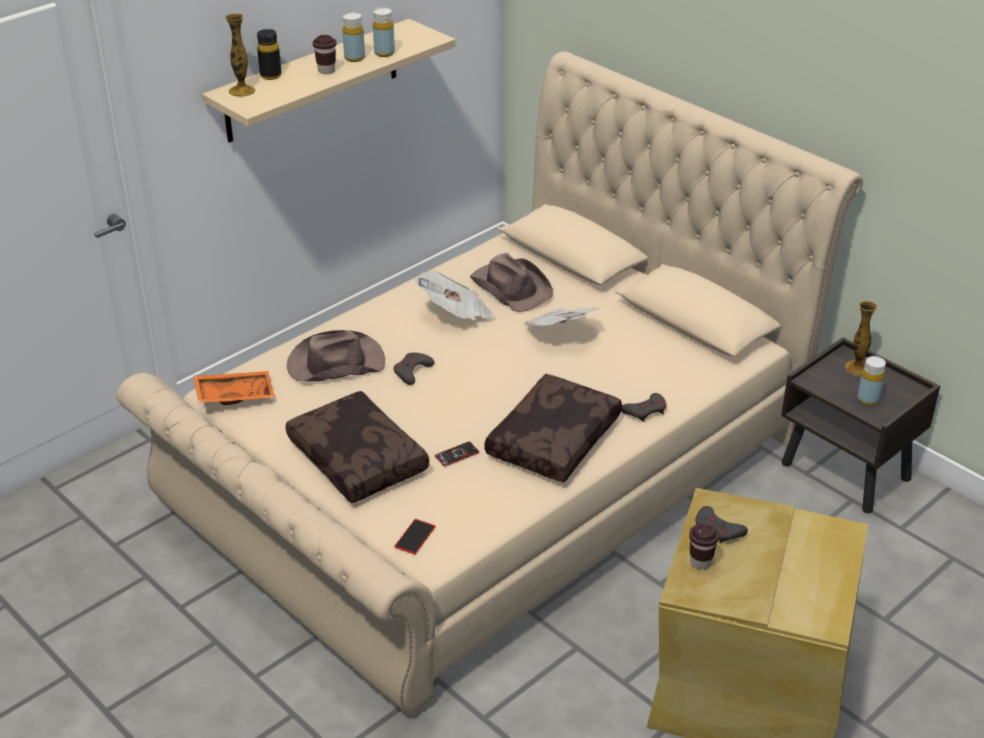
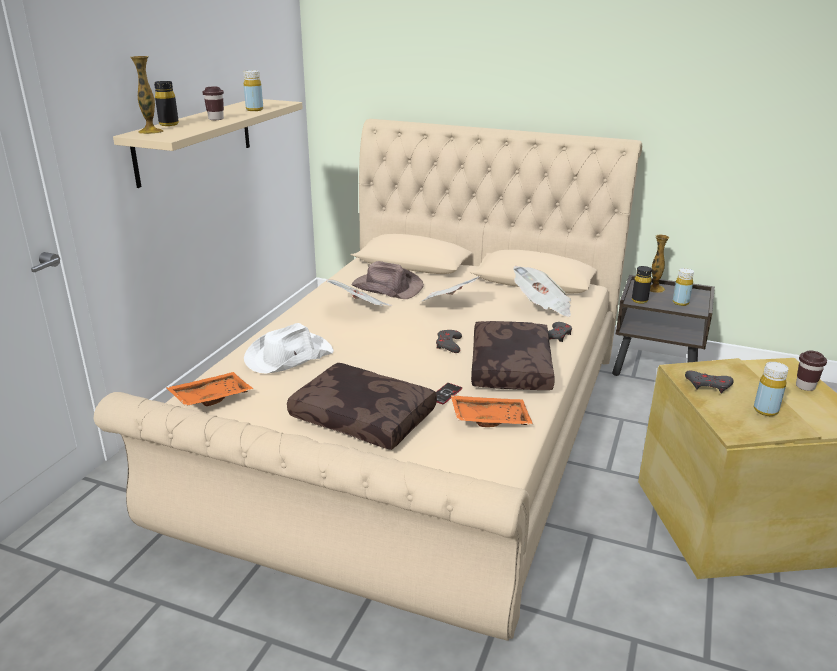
camera: 25 degrees left, 10 degrees down
(334, 363) = (288, 356): brown hat -> white hat
(354, 58) = (232, 113): yellow bottle -> yellow bottle (765, 410)
(412, 371) = (358, 348): grey game controller -> grey game controller (448, 344)
(415, 536) = (466, 462): phone -> none
(477, 496) = (490, 418): none -> orange tray
(668, 364) = (542, 307): none -> newspaper
(700, 562) = (723, 409): brown cup -> brown cup (805, 386)
(816, 382) = (639, 300): none -> black bottle

